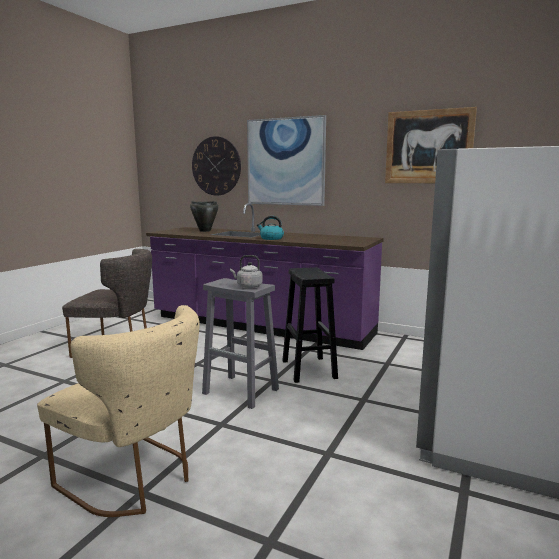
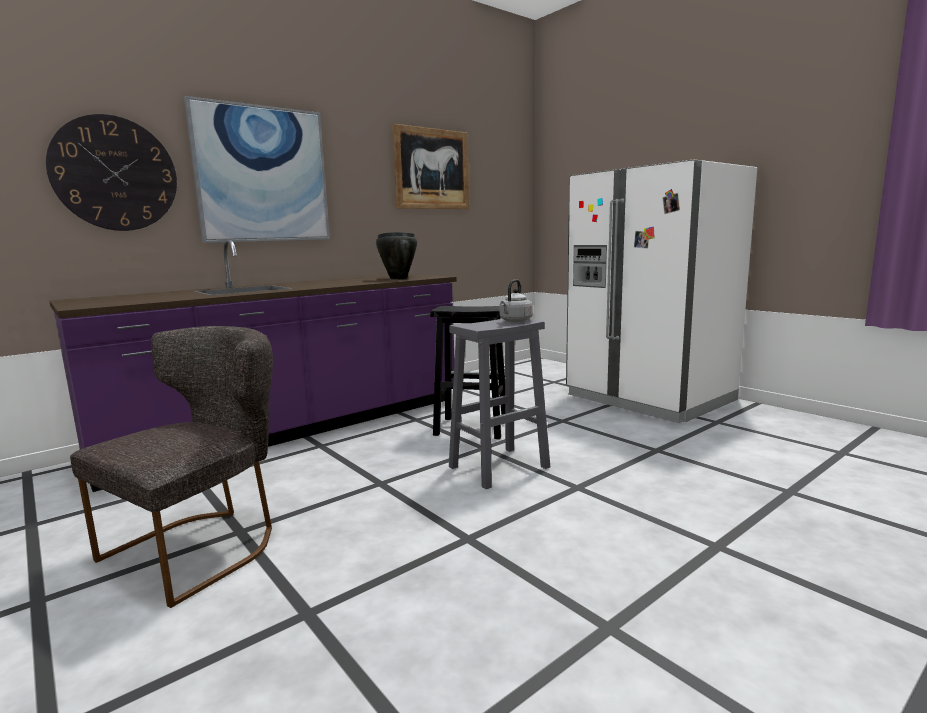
camera: 65 degrees left, 0 degrees up
(135, 479) = (689, 548): beige chair -> none
(204, 231) = (152, 296): black cooking pot -> black cooking pot (398, 278)
(271, 238) = (328, 285): kettle -> none

